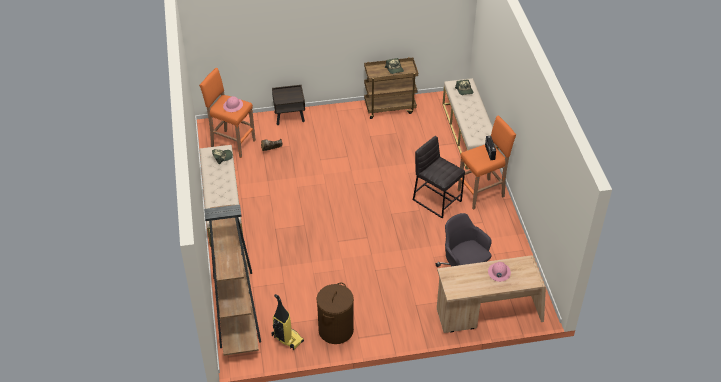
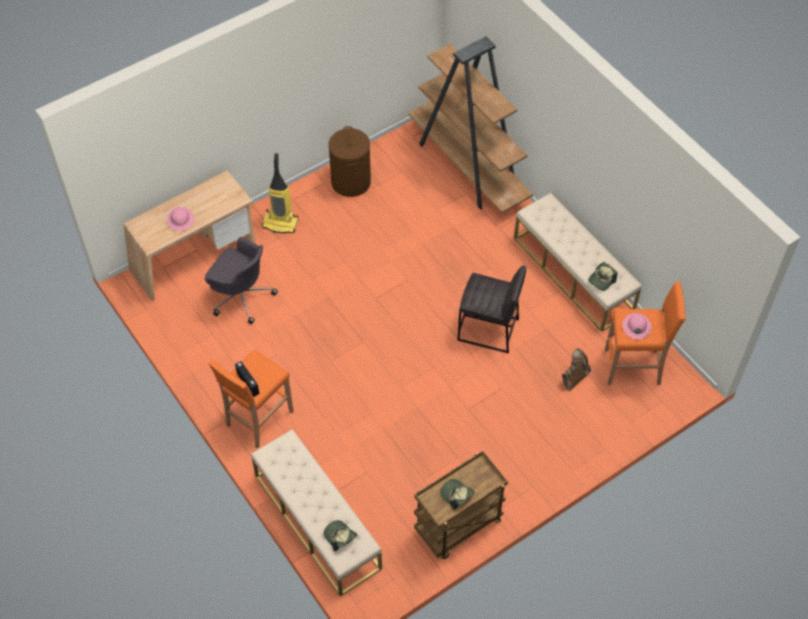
camera: 155 degrees right, 10 degrees up
(287, 339) = (395, 156): vacuum cleaner -> vacuum cleaner (281, 223)
(290, 117) = (591, 446): brown nightstand -> none
(437, 200) = (314, 385): grey stool -> grey stool (488, 330)

